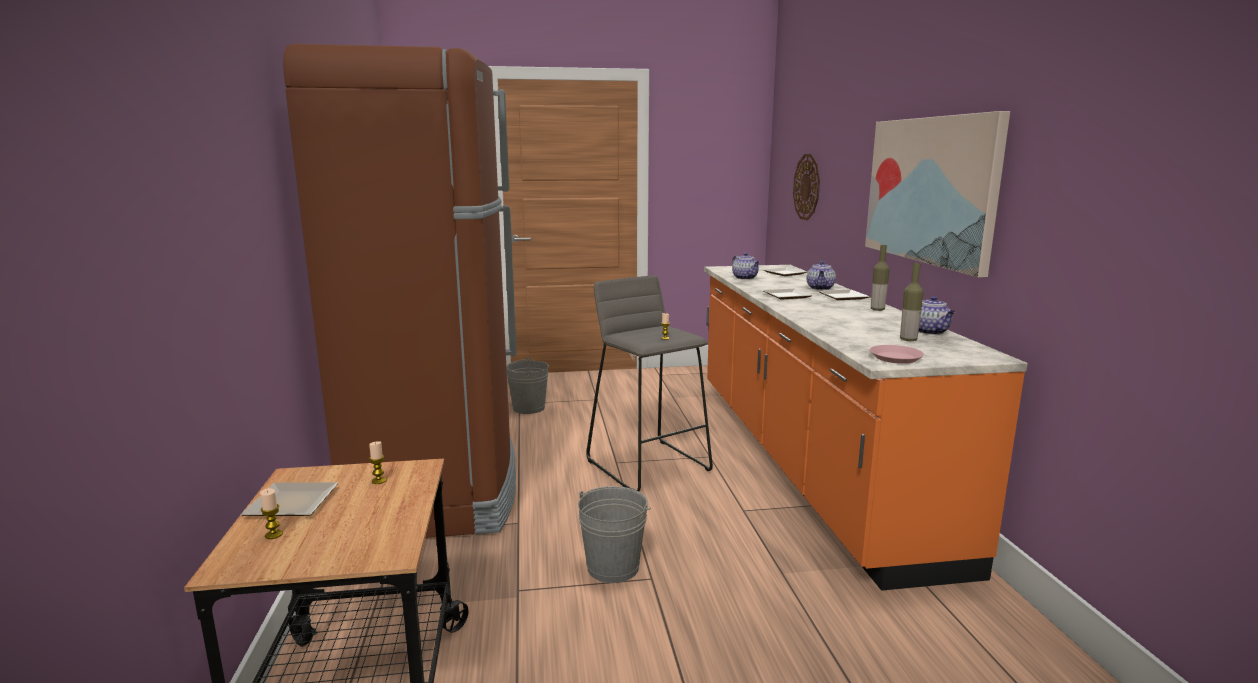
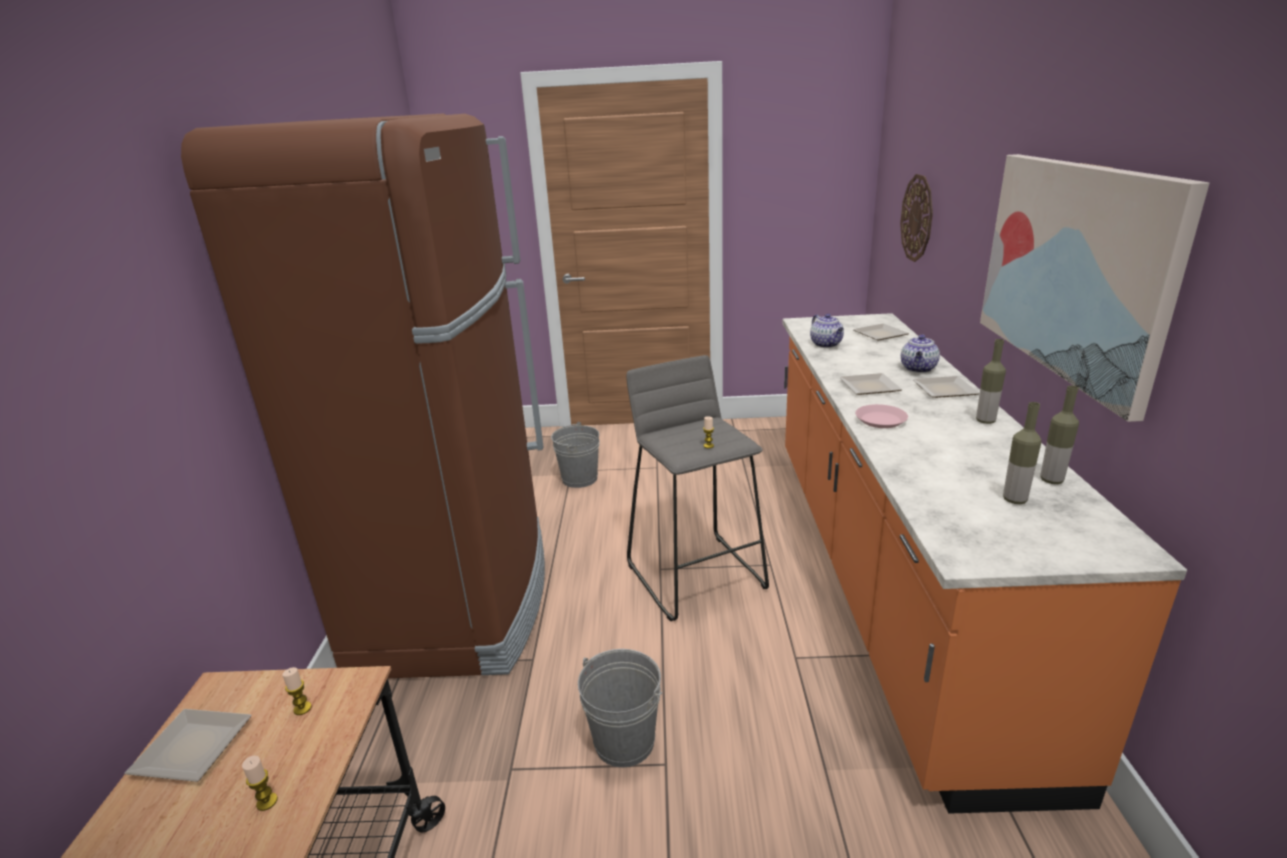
camera: 10 degrees right, 10 degrees up
(274, 535) = (150, 813): candle -> candle (267, 802)
(895, 358) = (986, 548): pink plate -> pink plate (880, 420)
(931, 332) = (1051, 480): teapot -> bottle

